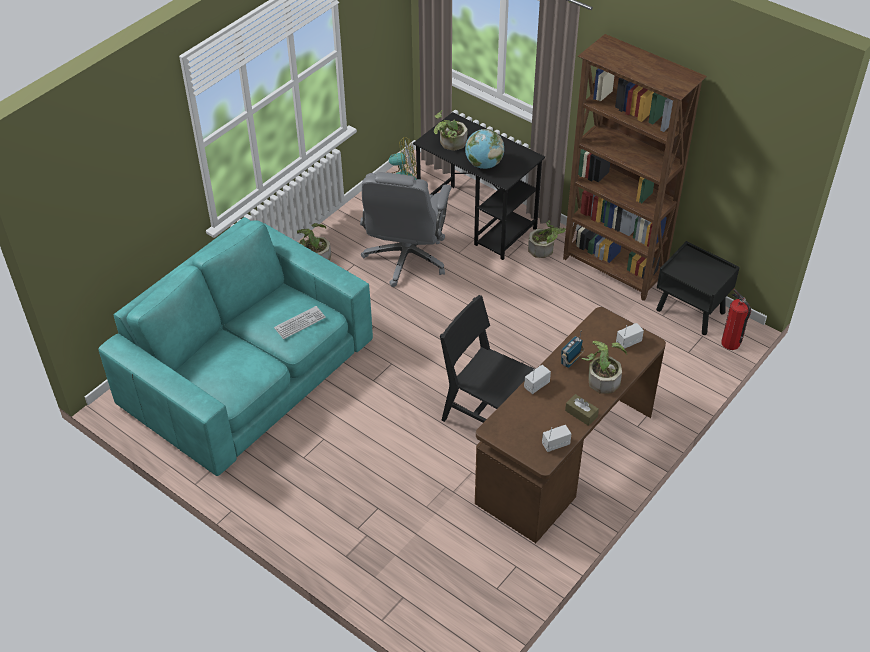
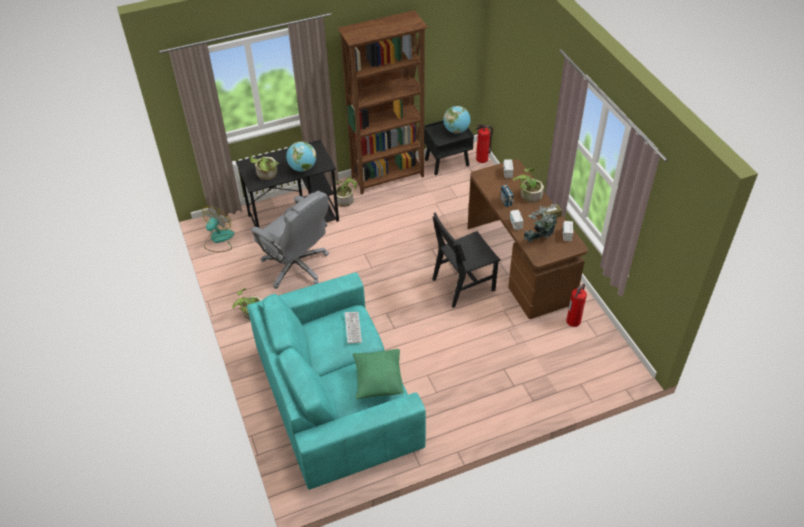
camera: 60 degrees left, 0 degrees up
(239, 376) = (378, 381): none -> green pillow
(505, 552) = (573, 321): none -> fire extinguisher
(523, 419) = (539, 241): none -> potted plant
(708, 276) = (456, 130): none -> globe

